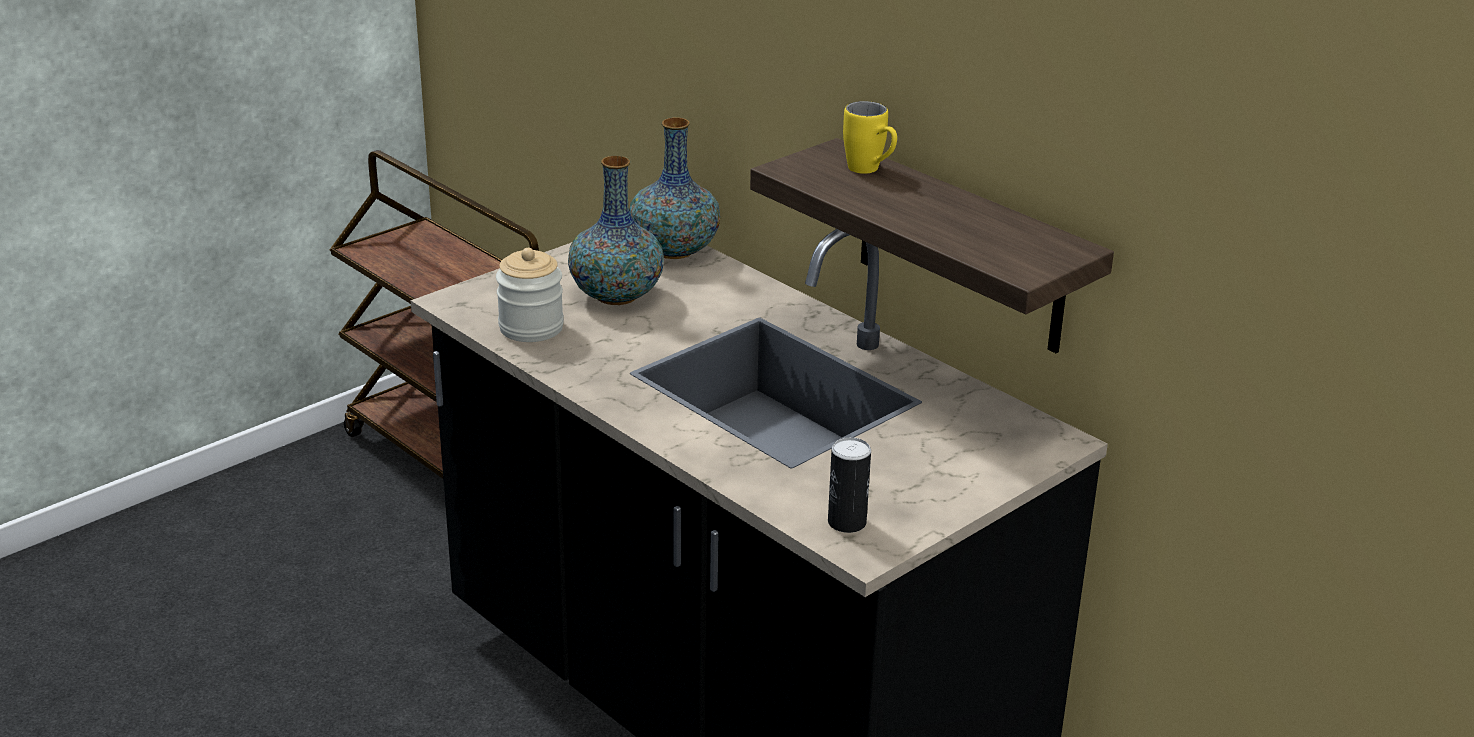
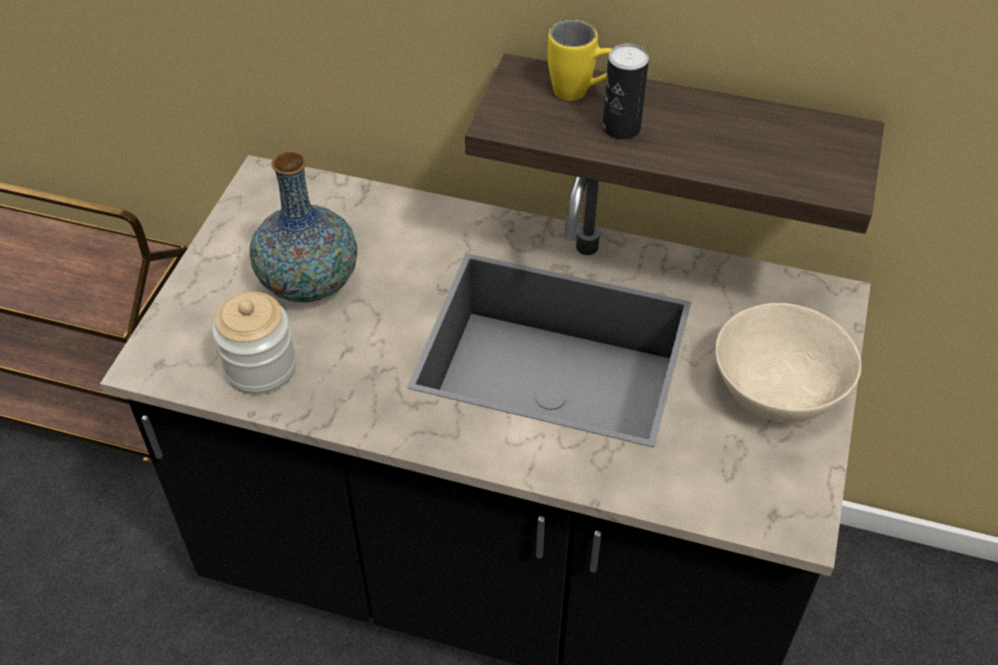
camera: 30 degrees left, 20 degrees up
(674, 250) = (314, 194): vase -> none
(847, 522) = (756, 495): can -> can (621, 127)
(939, 472) = (777, 388): none -> beige bowl

